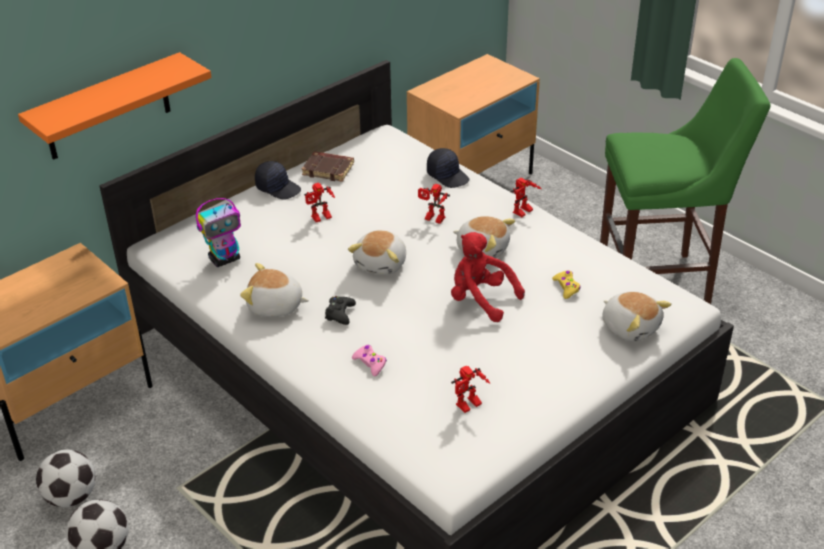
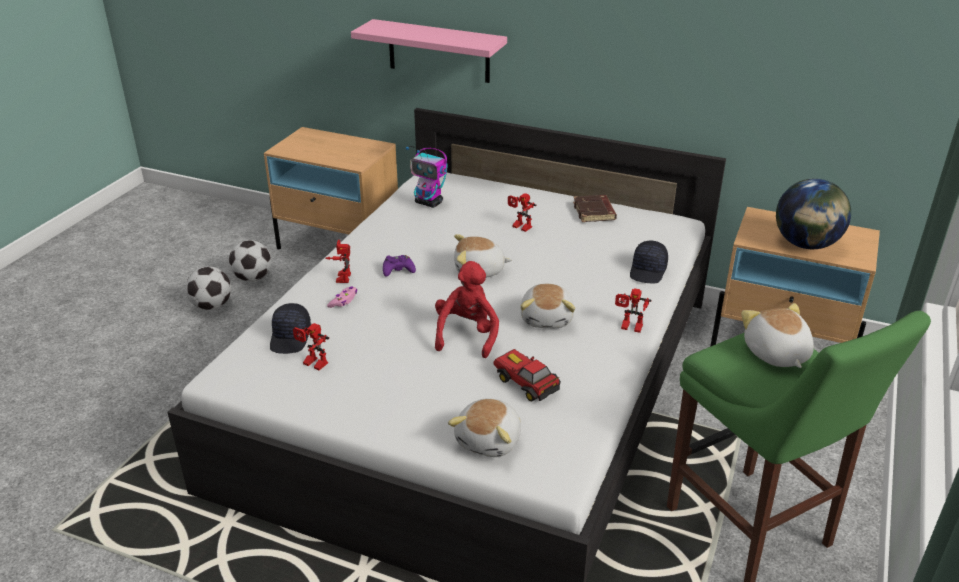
camera: 65 degrees right, 5 degrees down
(107, 108) = (438, 51): orange shelf -> pink shelf
(275, 306) = (388, 240): plush toy -> plush toy (775, 354)
(278, 188) = (545, 198): black cap -> black cap (291, 338)
(340, 314) = (398, 270): black game controller -> purple game controller
(432, 219) = (570, 280): toy robot -> toy robot (341, 277)
(484, 89) = (806, 244): none -> globe
(566, 287) = (525, 382): yellow game controller -> toy car

